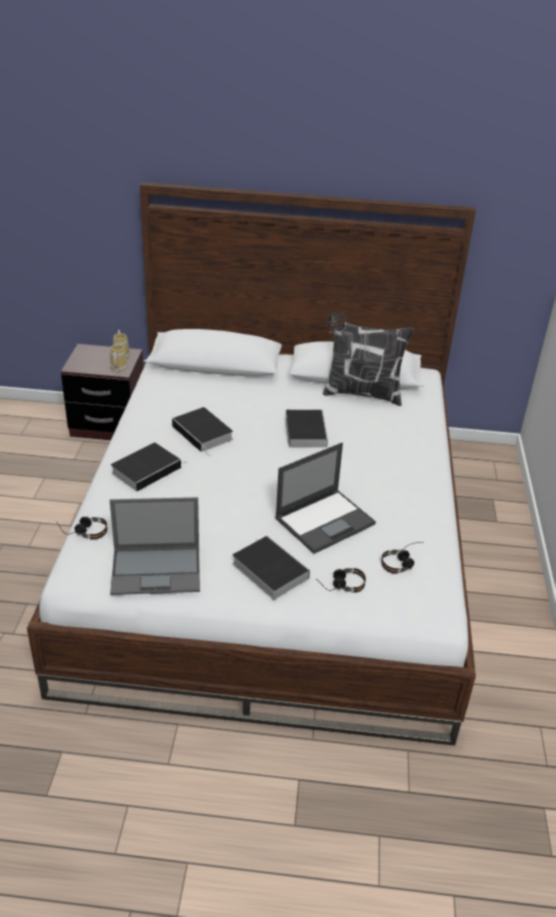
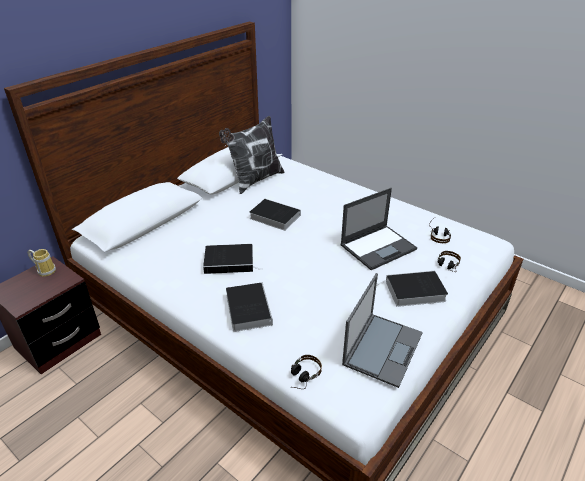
camera: 55 degrees left, 0 degrees up
(117, 369) = (63, 281): mug -> none
(325, 520) = (378, 247): laptop -> laptop turned 60 degrees clockwise

